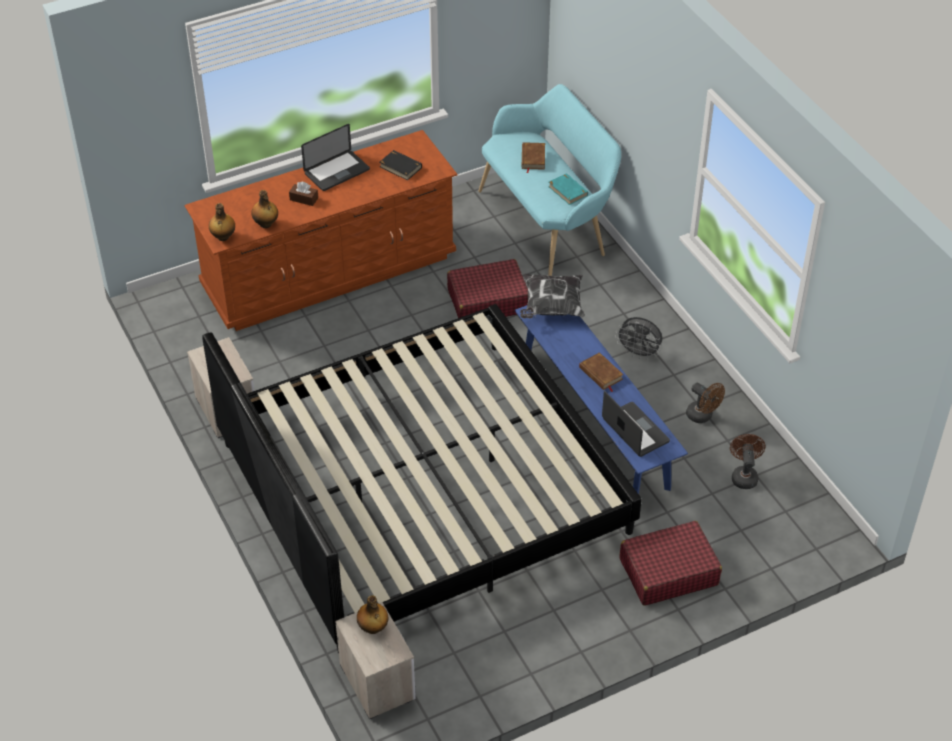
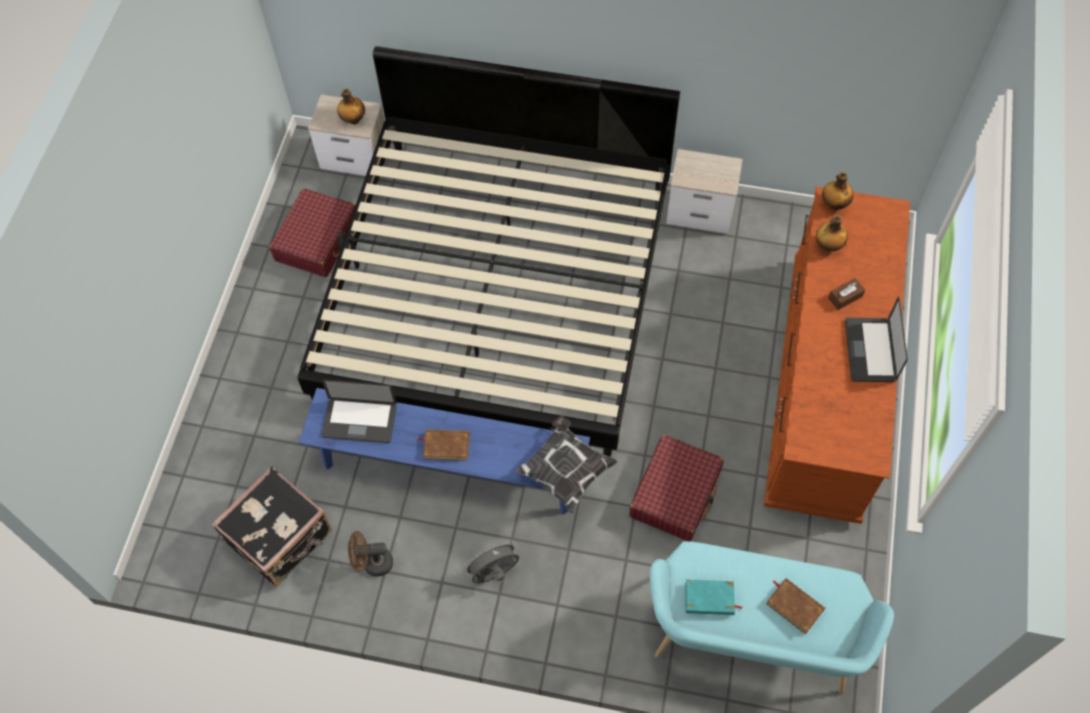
camera: 130 degrees right, 15 degrees up
(400, 167) = (835, 412): black book -> none
(668, 572) = (255, 399): red suitcase -> red suitcase (318, 240)
(744, 475) = (282, 538): brown fan -> black suitcase

